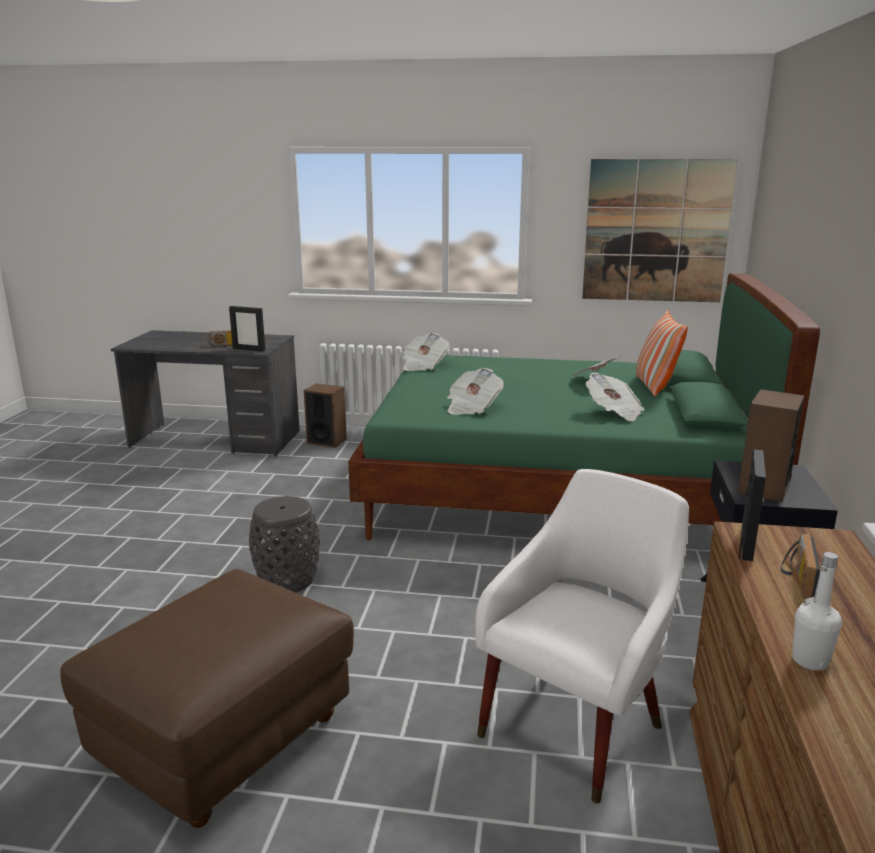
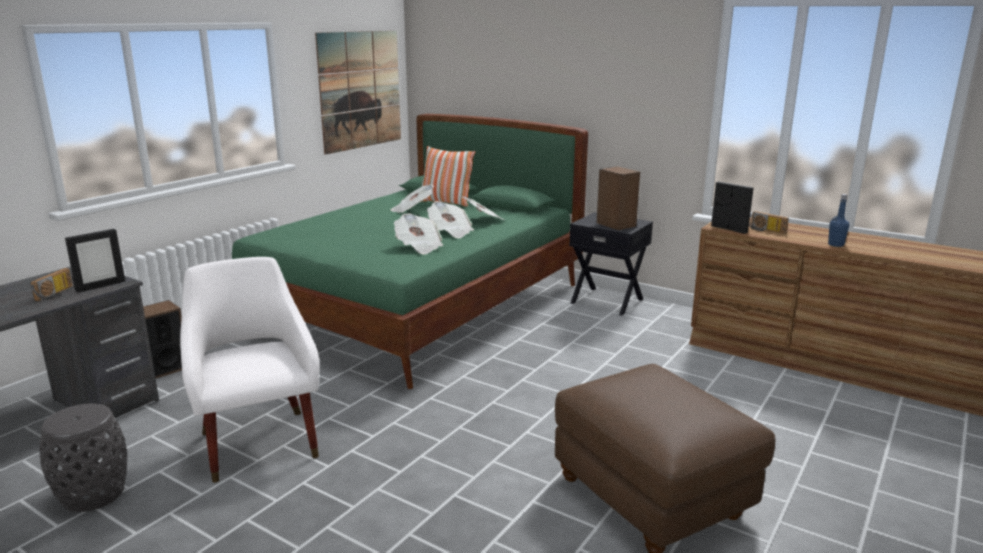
camera: 65 degrees left, 0 degrees up
(287, 581) = (443, 436): grey stool -> grey stool (93, 495)
(423, 365) = (284, 241): newspaper -> newspaper (450, 232)
(577, 722) = (685, 373): white armchair -> white armchair (258, 439)
(810, 661) = (835, 244): white bottle -> blue bottle

